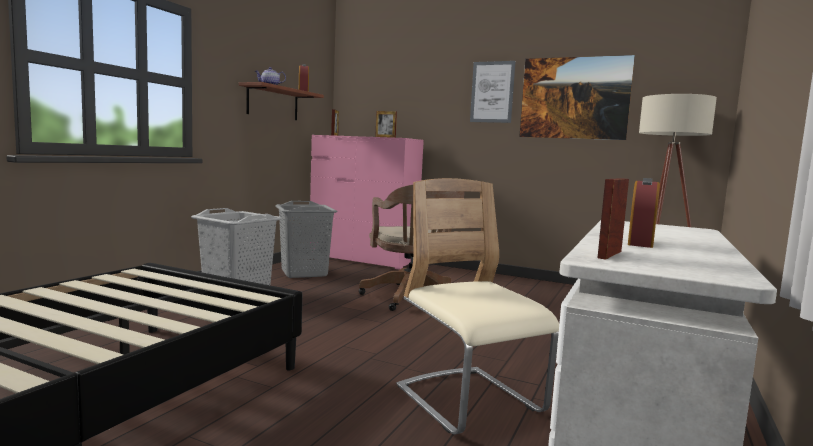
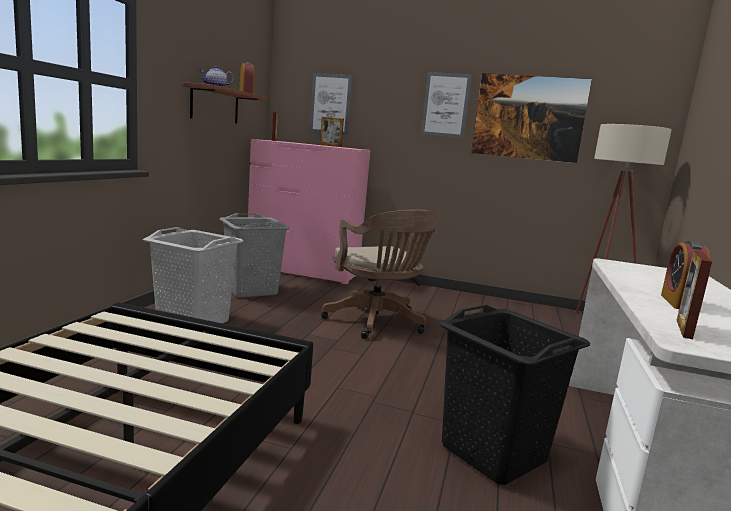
camera: 10 degrees left, 5 degrees up
(386, 99) = (330, 104): none -> picture
(469, 401) = (493, 452): beige chair -> black laundry basket

